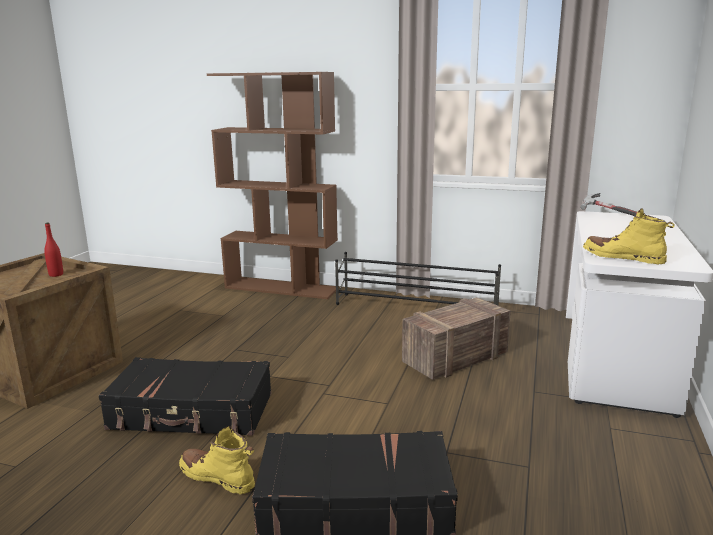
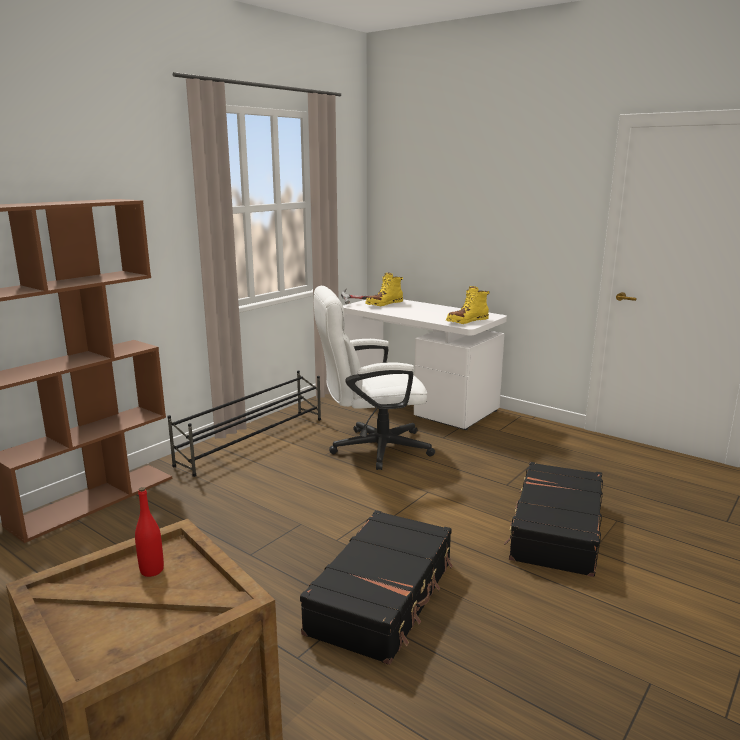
camera: 70 degrees left, 0 degrees up
(217, 477) = (508, 589): yellow boot -> yellow boot (384, 304)
(456, 357) = (371, 449): crate -> white office chair

